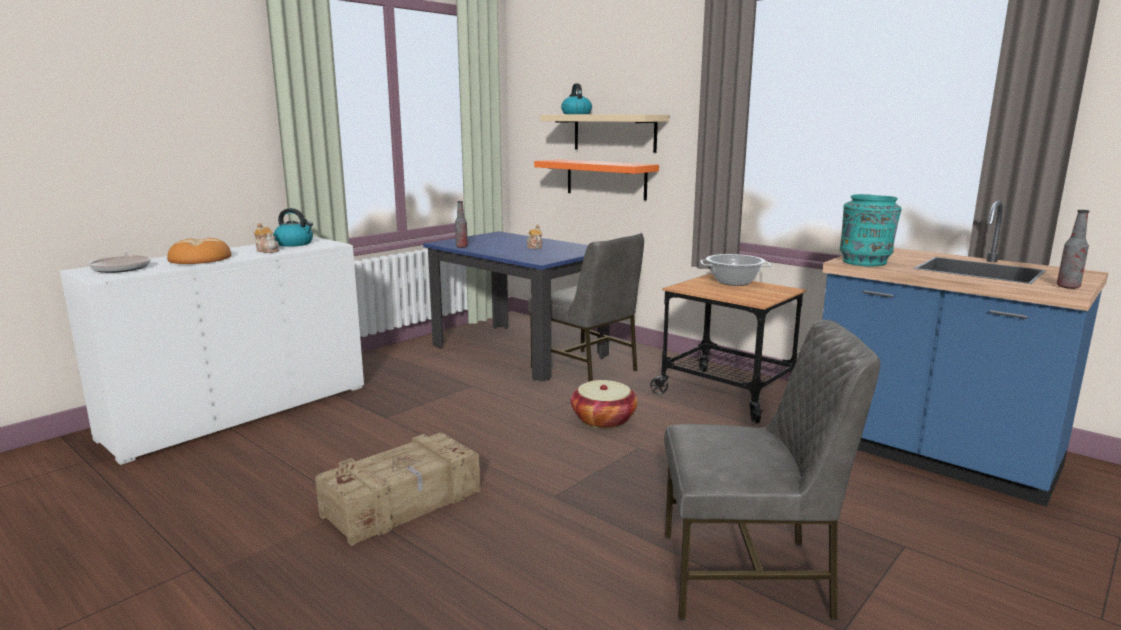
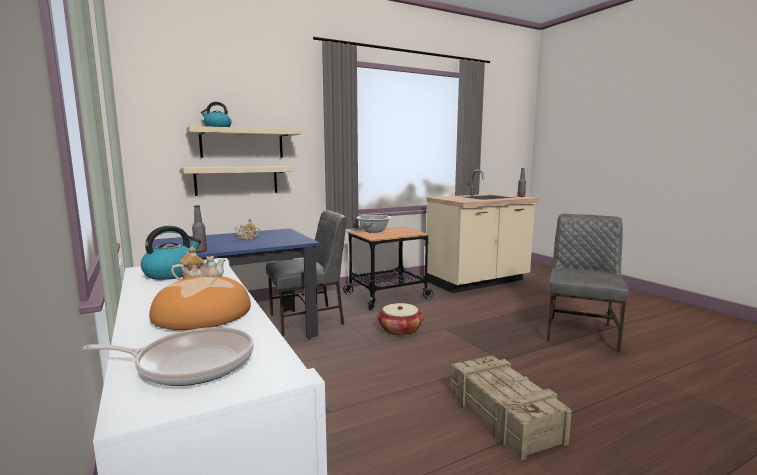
camera: 70 degrees left, 5 degrees down
(606, 179) = (236, 180): orange shelf -> beige shelf
(865, 262) = (467, 200): turquoise vase -> none
(931, 455) = (478, 282): blue counter -> beige counter

